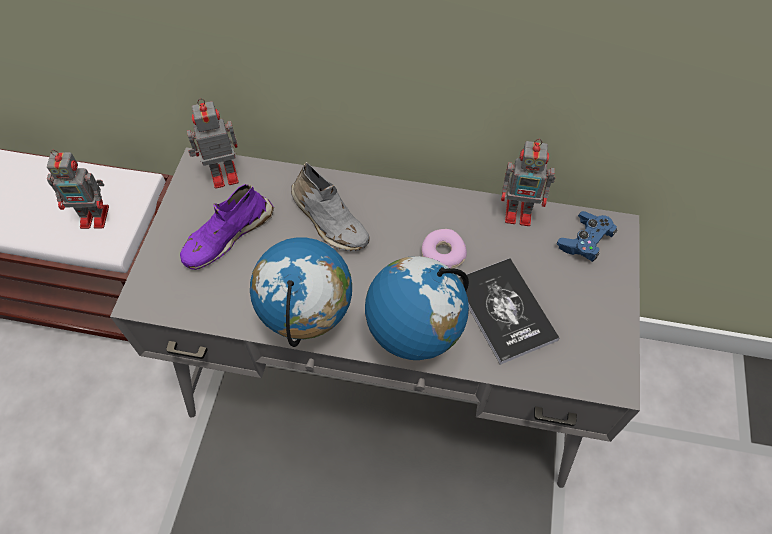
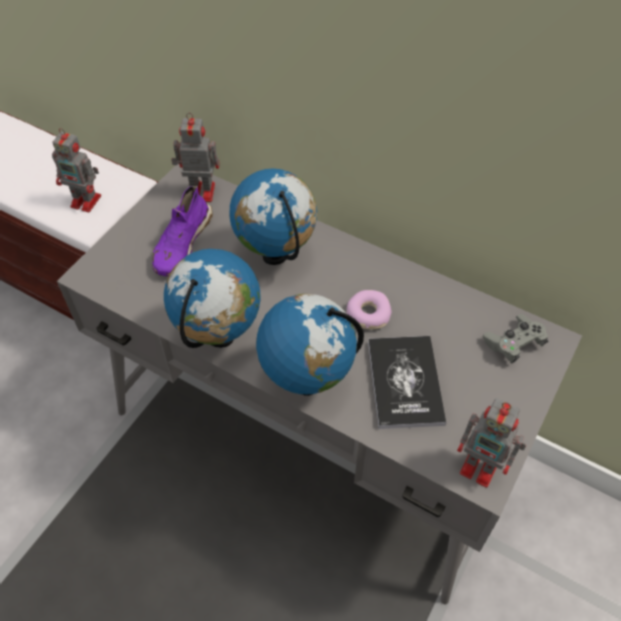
camera: 20 degrees right, 5 degrees down
(227, 235) = (182, 243): purple shoe -> purple shoe turned 45 degrees counterclockwise
(328, 220) = (276, 255): grey shoe -> globe
(520, 212) = (460, 299): toy robot -> toy robot (482, 467)
(584, 241) = (513, 343): blue game controller -> grey game controller

